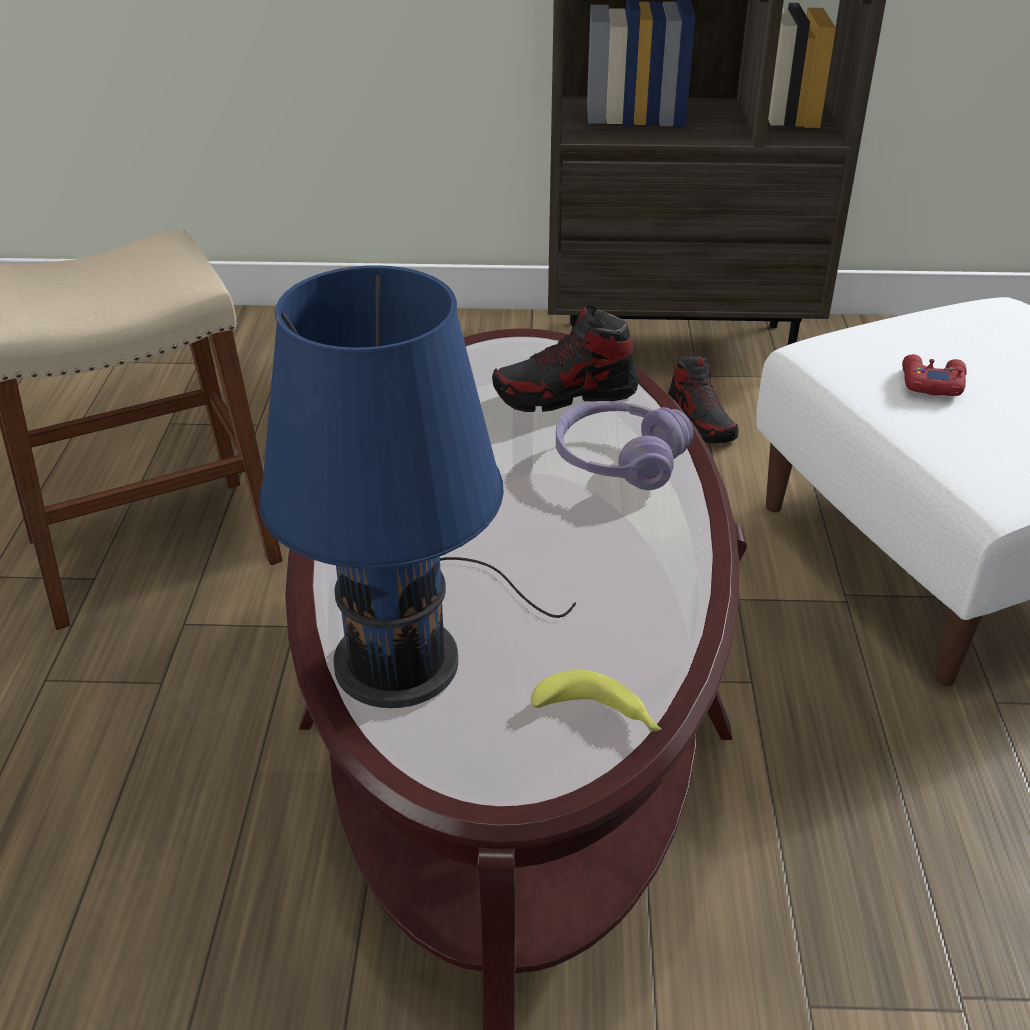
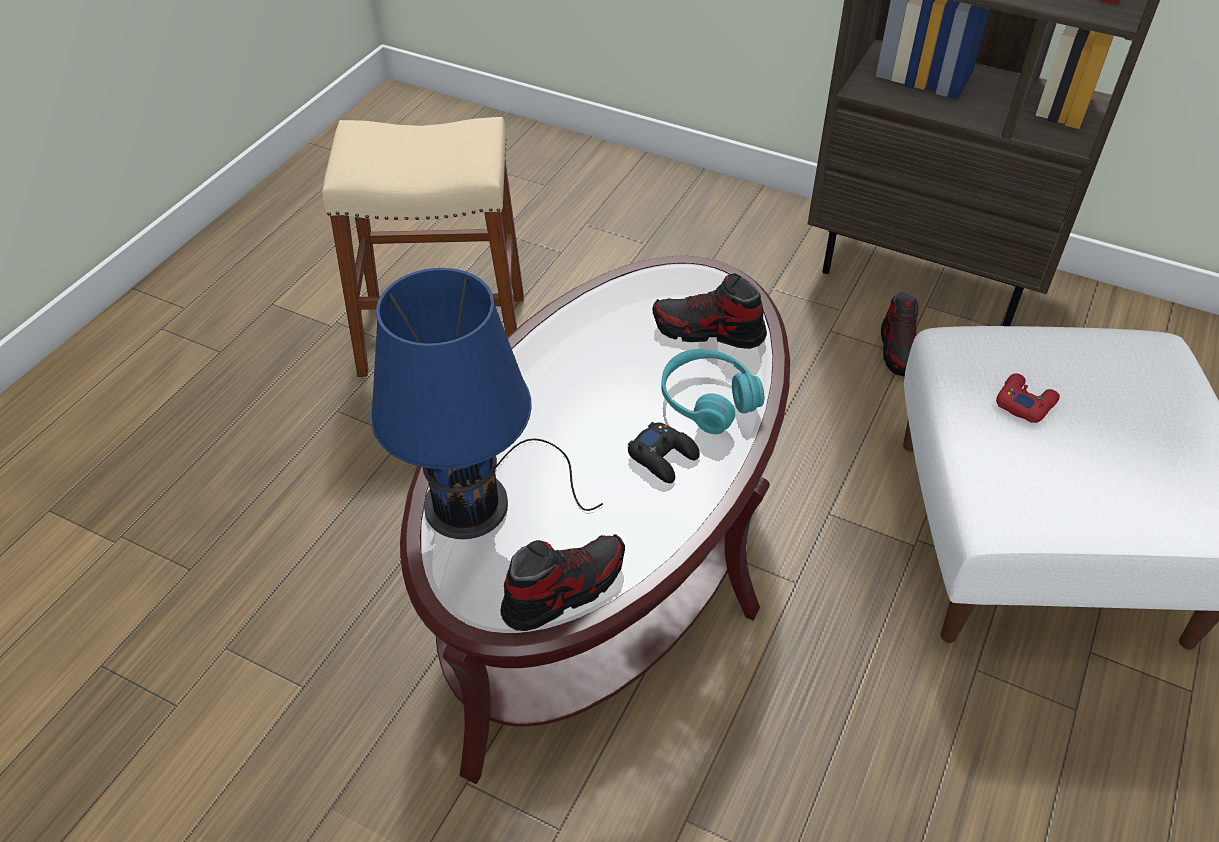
camera: 25 degrees right, 10 degrees up
(599, 716) = (564, 589): banana -> shoe
(611, 532) = (663, 457): none -> black game controller
(619, 460) = (708, 400): purple headphones -> turquoise headphones

